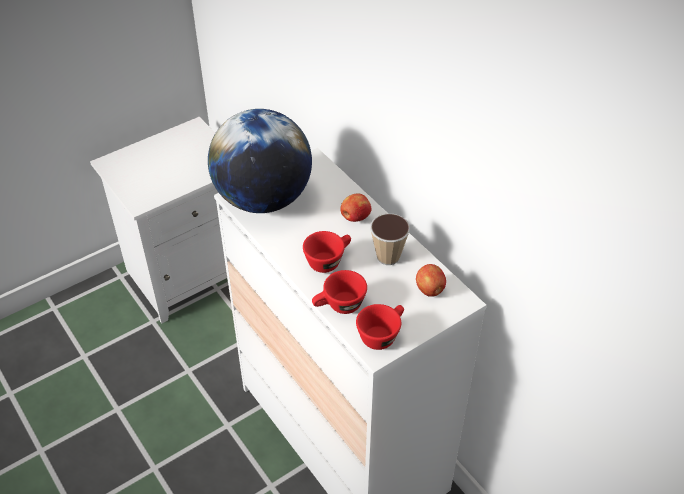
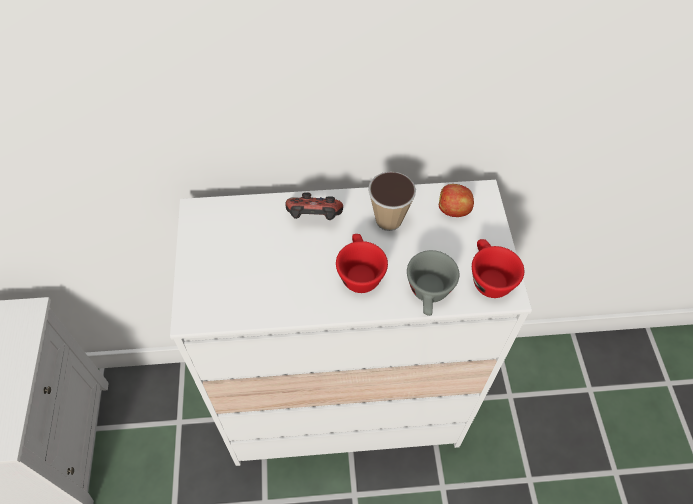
camera: 60 degrees left, 10 degrees up
(263, 199) = (220, 288): globe -> none
(339, 306) = (429, 295): red cup -> grey cup
(355, 217) = (314, 219): apple -> game controller

